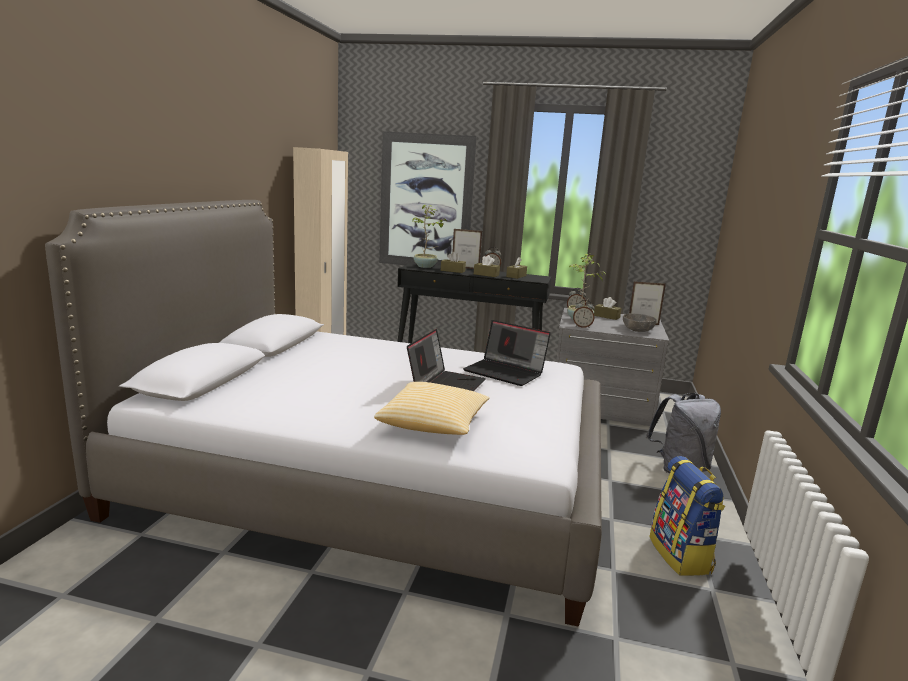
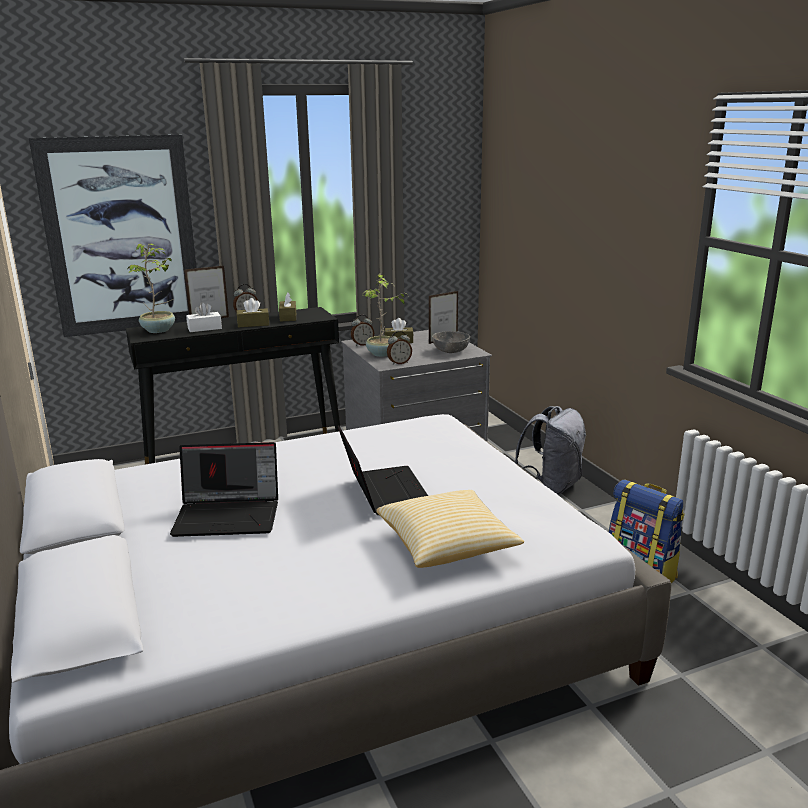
camera: 35 degrees left, 5 degrees up
(452, 271) = (204, 328): brown tissue box -> white tissue box
(506, 372) = (406, 449): laptop -> laptop (229, 515)

